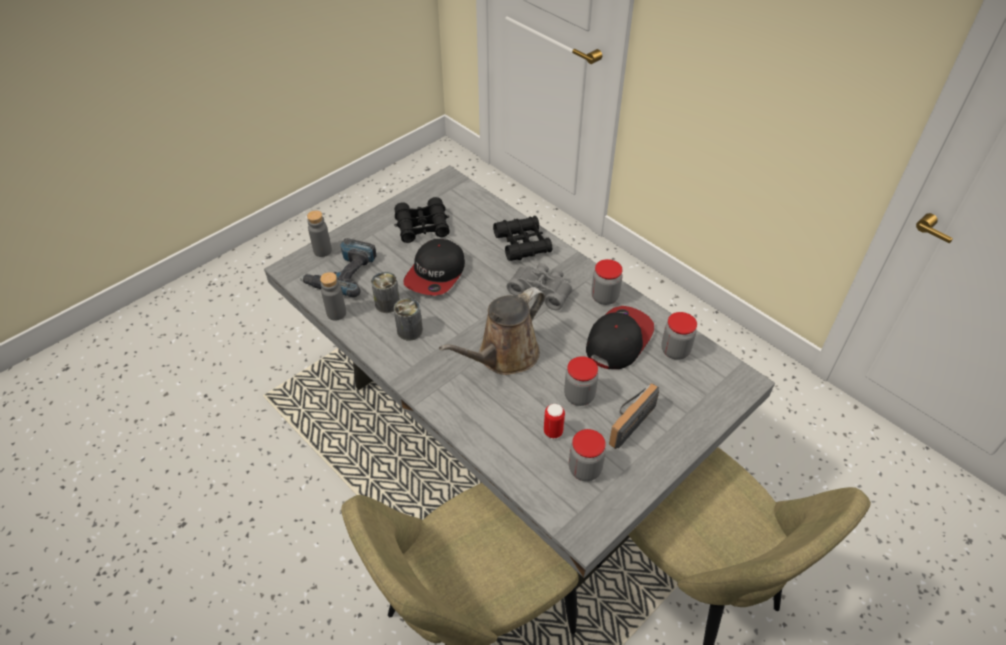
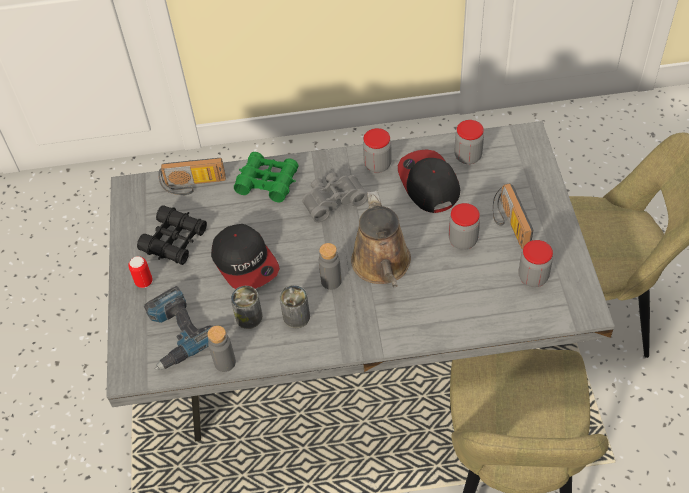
camera: 50 degrees left, 5 degrees up
(322, 251) = (130, 335): grey bottle -> grey bottle (331, 281)
(481, 208) = (193, 185): none -> radio
(522, 244) = (267, 182): black binoculars -> green binoculars
(553, 432) = (484, 277): can -> can (144, 282)

